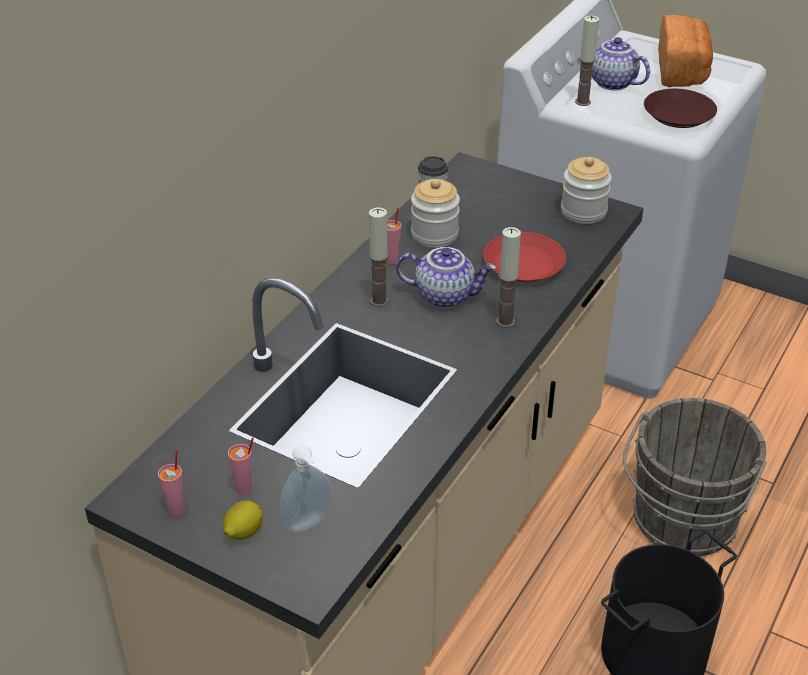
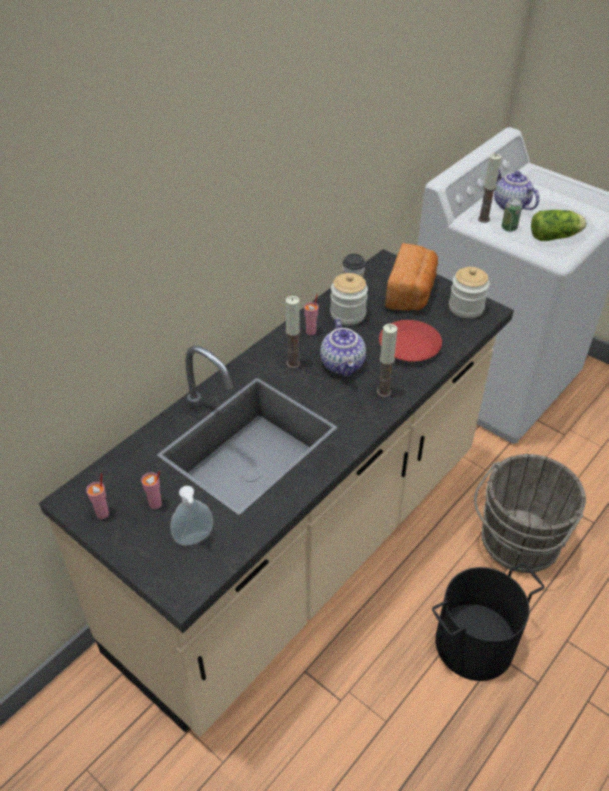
camera: 10 degrees right, 5 degrees up
(243, 532) = (146, 539): lemon -> none
(445, 295) = (343, 365): teapot -> teapot turned 60 degrees clockwise
(617, 109) = (509, 228): none -> can
(678, 114) = (556, 237): brown plate -> lettuce
(682, 71) = (568, 200): bread -> bread (411, 293)

